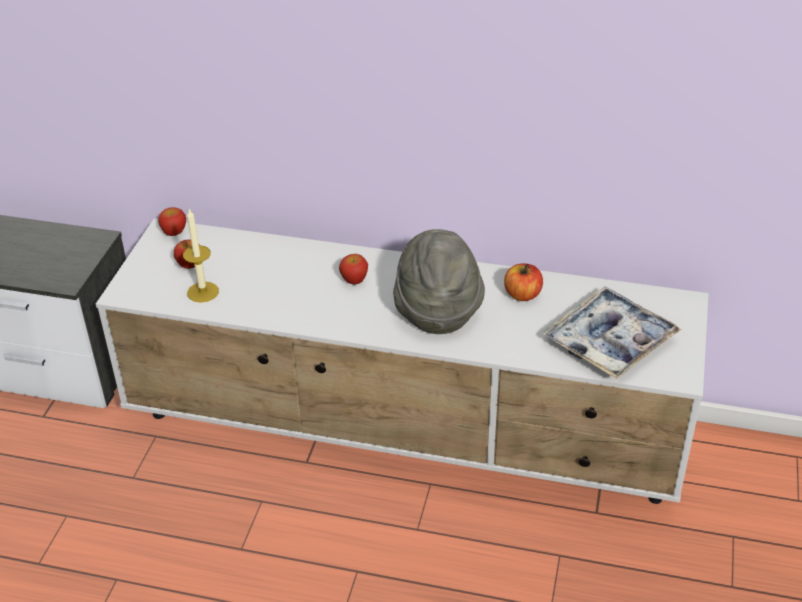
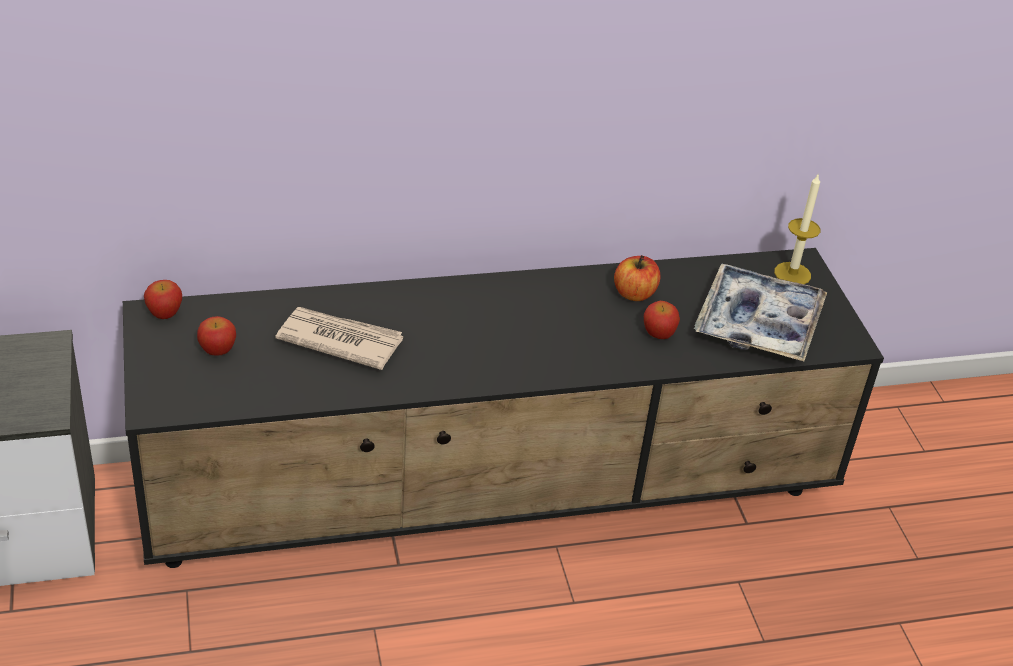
camera: 30 degrees left, 0 degrees up
(203, 292) = (260, 380): candle -> candle (792, 274)
(276, 277) = (339, 340): none -> newspaper
(354, 280) = (436, 320): apple -> apple (658, 333)
(406, 434) = (494, 497): white tv stand -> black tv stand
(437, 310) = (556, 334): grey hat -> none

